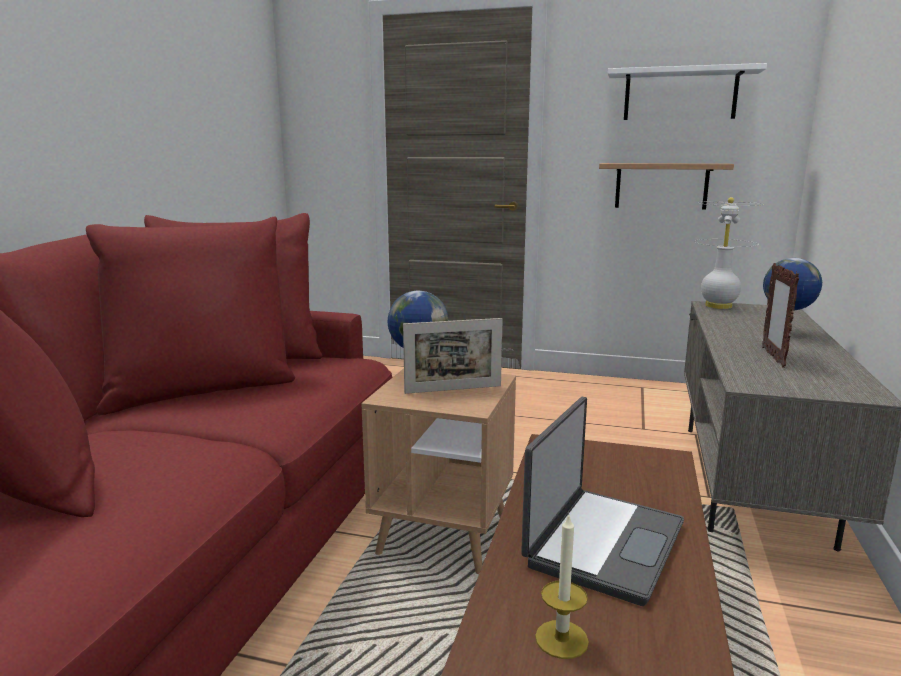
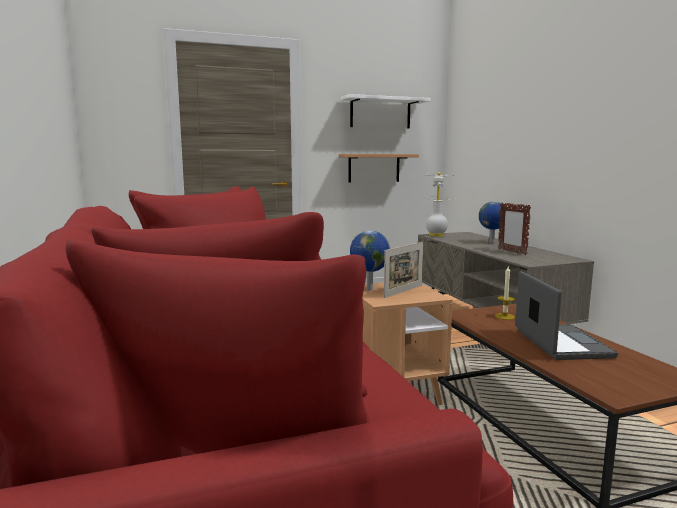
camera: 35 degrees left, 5 degrees down
(561, 639) = (616, 377): candle -> candle (504, 316)

